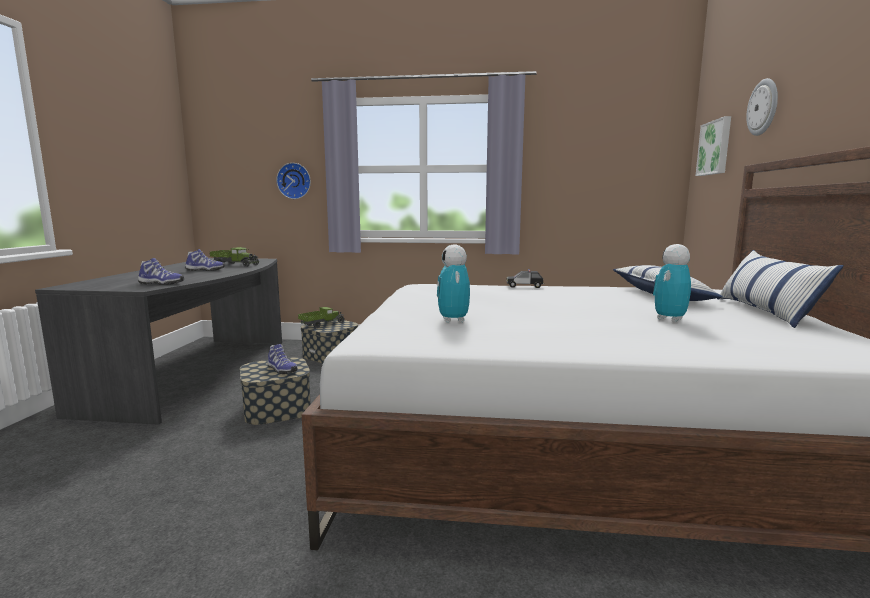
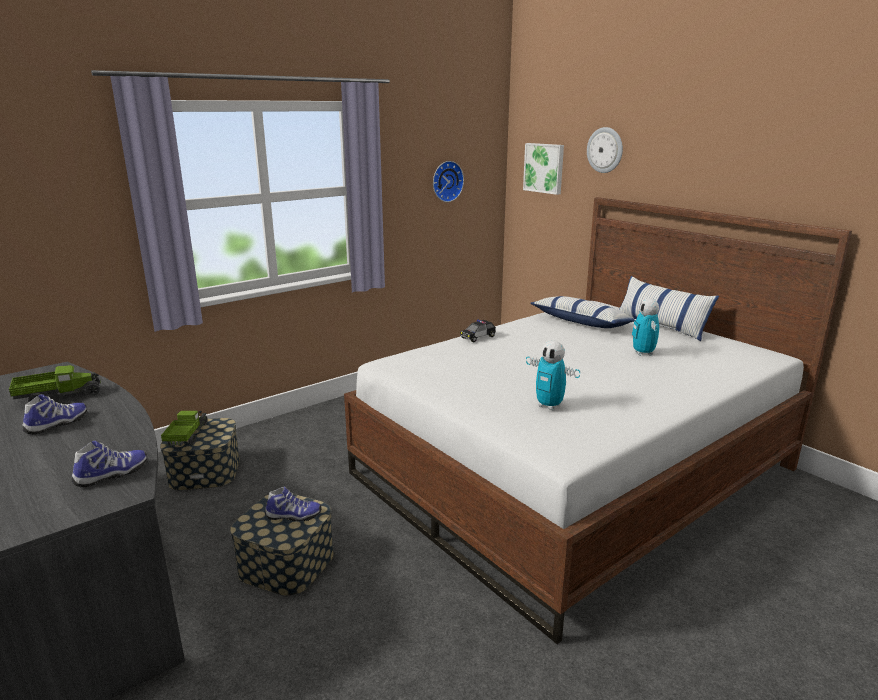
camera: 45 degrees left, 10 degrees up
(294, 181) = (68, 233): wall clock -> wall clock (446, 181)

